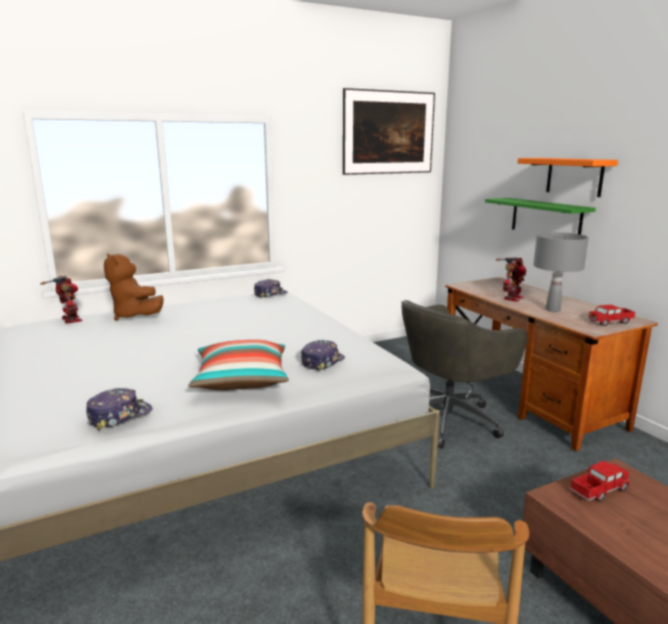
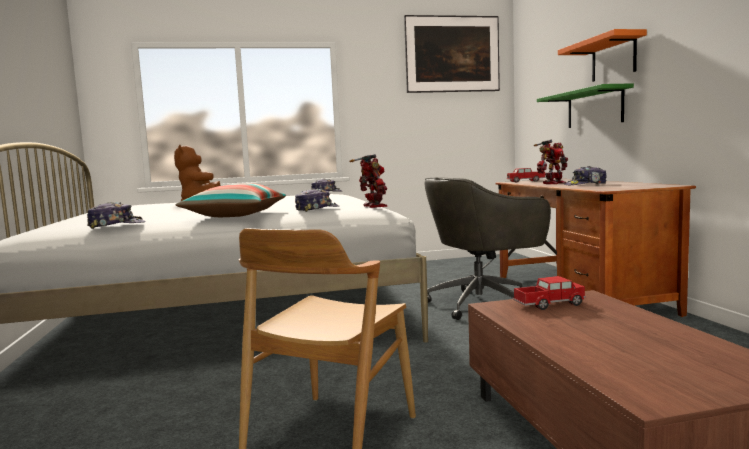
camera: 15 degrees right, 10 degrees down
(69, 320) = (148, 203): toy robot -> toy robot (373, 206)
(553, 310) = (586, 185): grey table lamp -> cap
(610, 322) = (638, 186): toy truck -> toy truck (525, 181)

